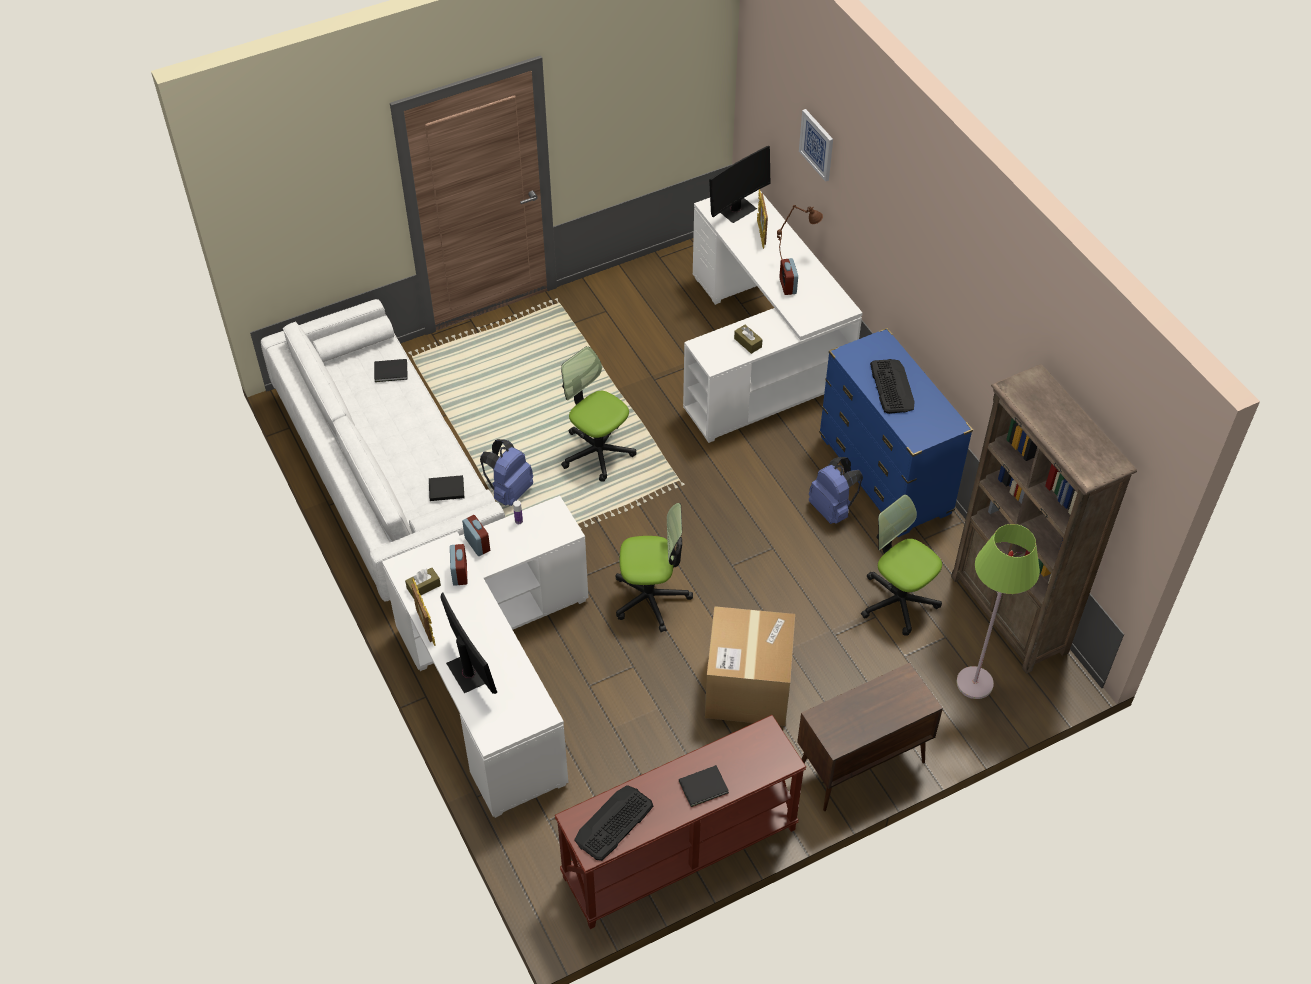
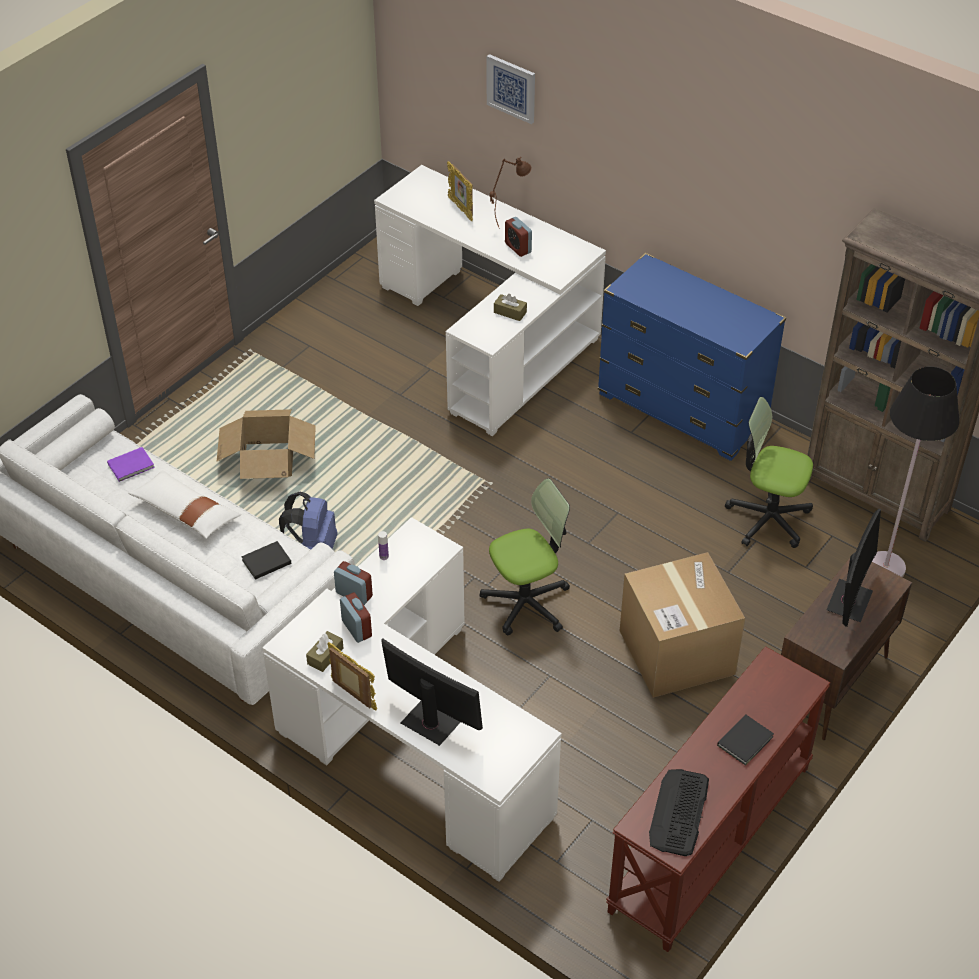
camera: 25 degrees left, 5 degrees down
(392, 372) = (132, 465): black book -> purple book
(410, 426) = (186, 512): none -> white pillow
(517, 401) = (268, 460): none -> cardboard box
(597, 451) = (384, 482): office chair -> none
(736, 209) = (421, 194): monitor -> monitor (849, 601)
(832, 509) = (652, 457): blue backpack -> none
(892, 386) = (685, 303): keyboard -> none
(974, 683) = (885, 567): green floor lamp -> black floor lamp

